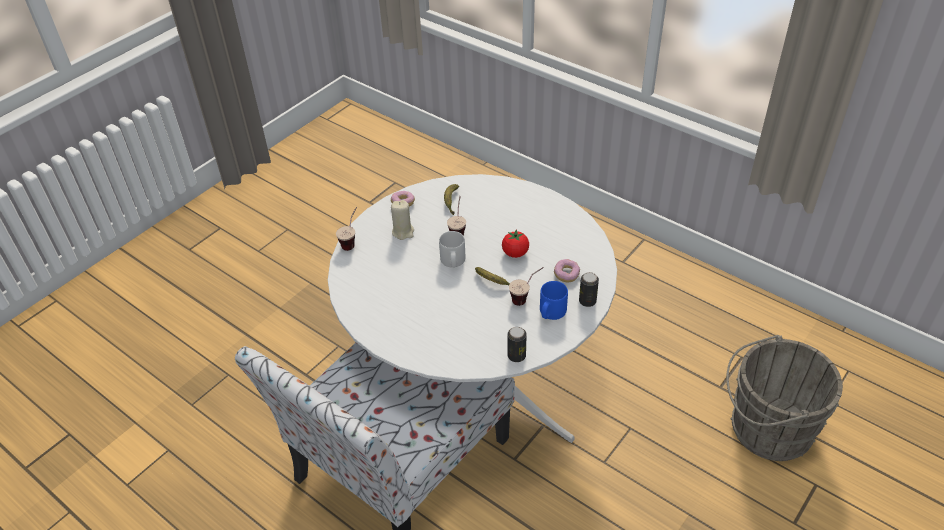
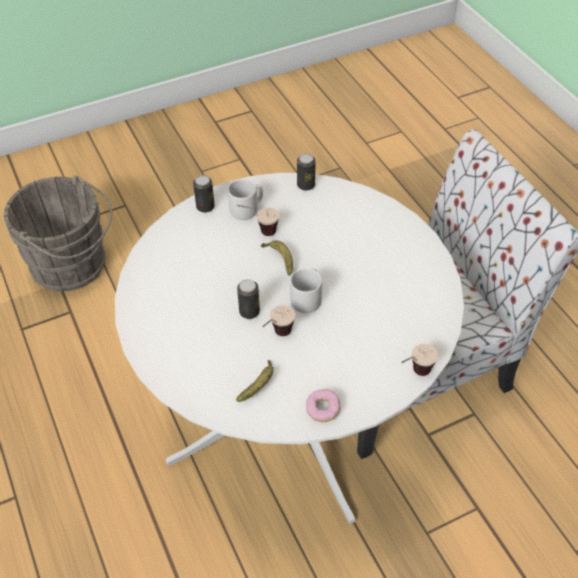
camera: 155 degrees left, 5 degrees up
(403, 232) = (344, 362): beige candle -> none
(489, 238) = (249, 312): none -> can
(515, 253) = (234, 282): tomato -> none
(551, 312) = (247, 209): blue mug -> grey mug
(566, 275) = (202, 239): donut -> none

